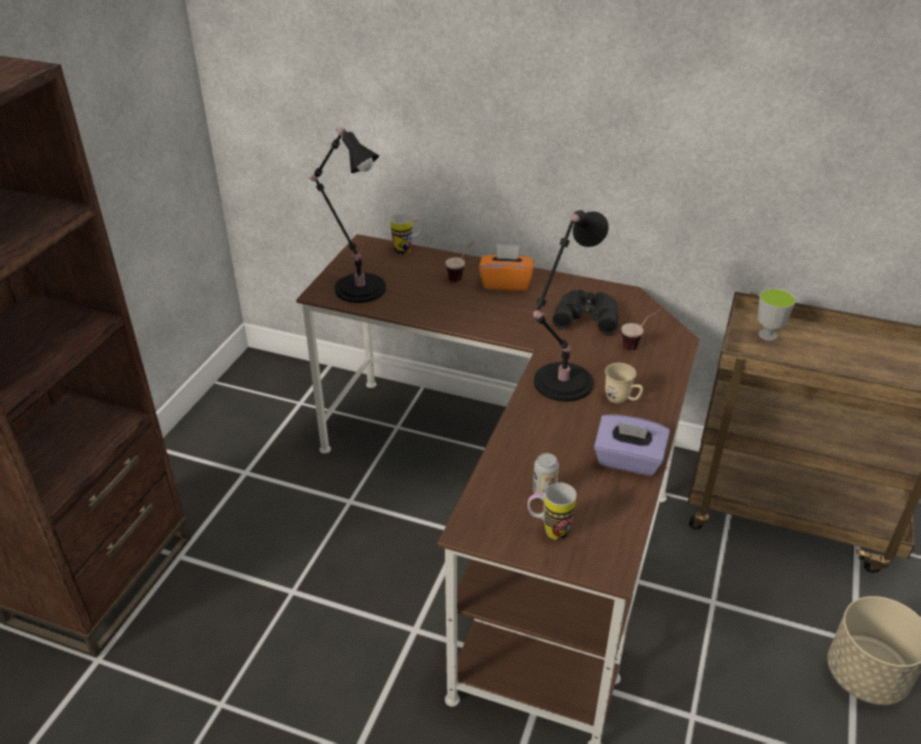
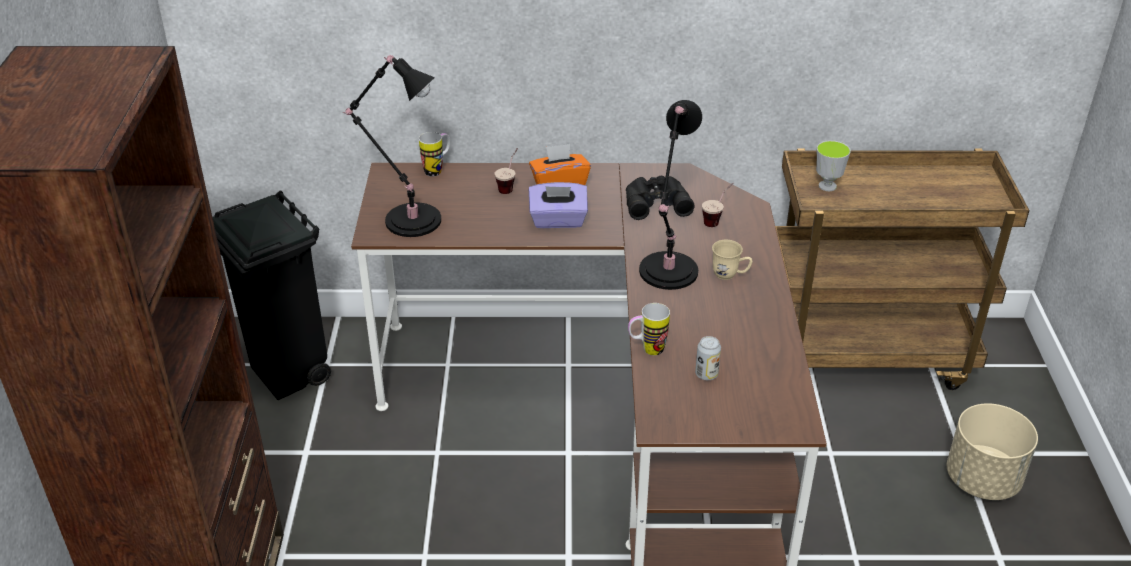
camera: 20 degrees left, 0 degrees up
(267, 404) = (290, 374): none -> black trash can
(549, 531) = (729, 407): mug -> mug (646, 350)
(628, 461) = (764, 329): purple tissue box -> purple tissue box (558, 221)

